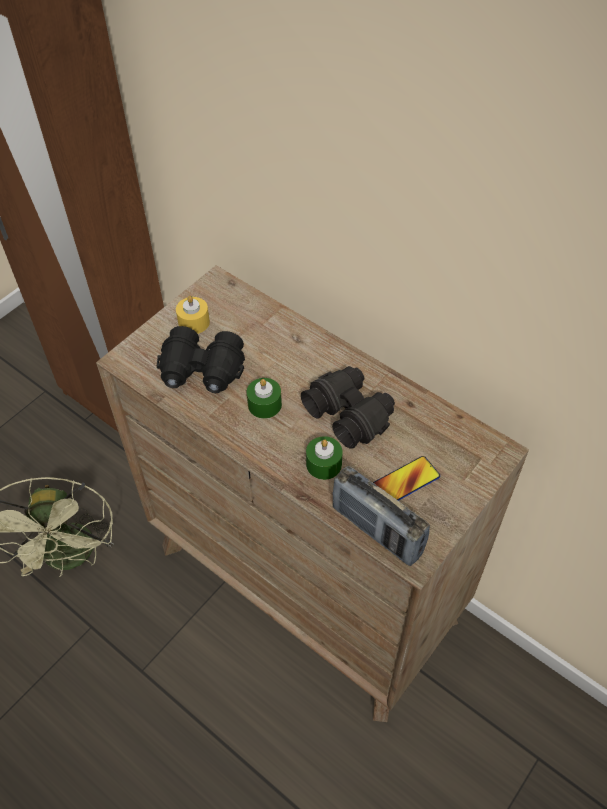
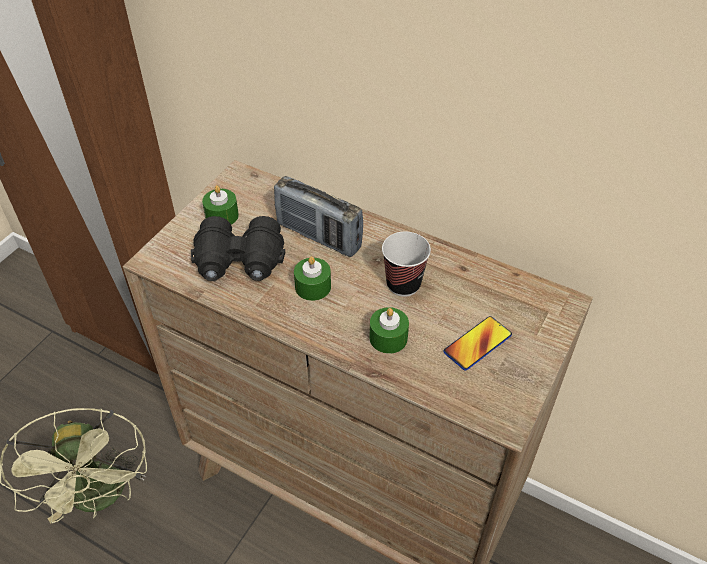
camera: 10 degrees left, 5 degrees down
(194, 322) = (222, 216): yellow candle -> green candle
(349, 413) = (403, 284): black binoculars -> cup
(376, 531) = (459, 397): radio -> radio (318, 236)

